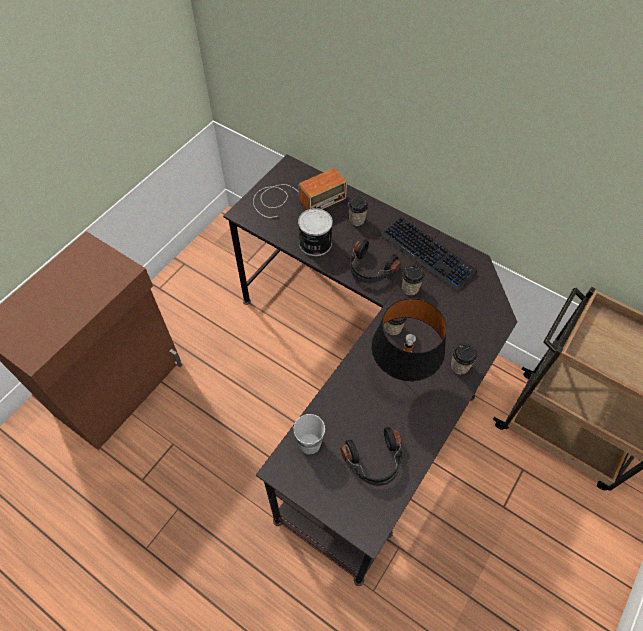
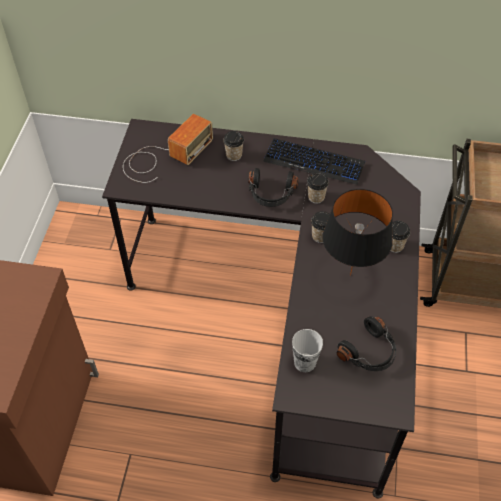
camera: 25 degrees left, 5 degrees down
(314, 243) = (207, 190): can -> none

